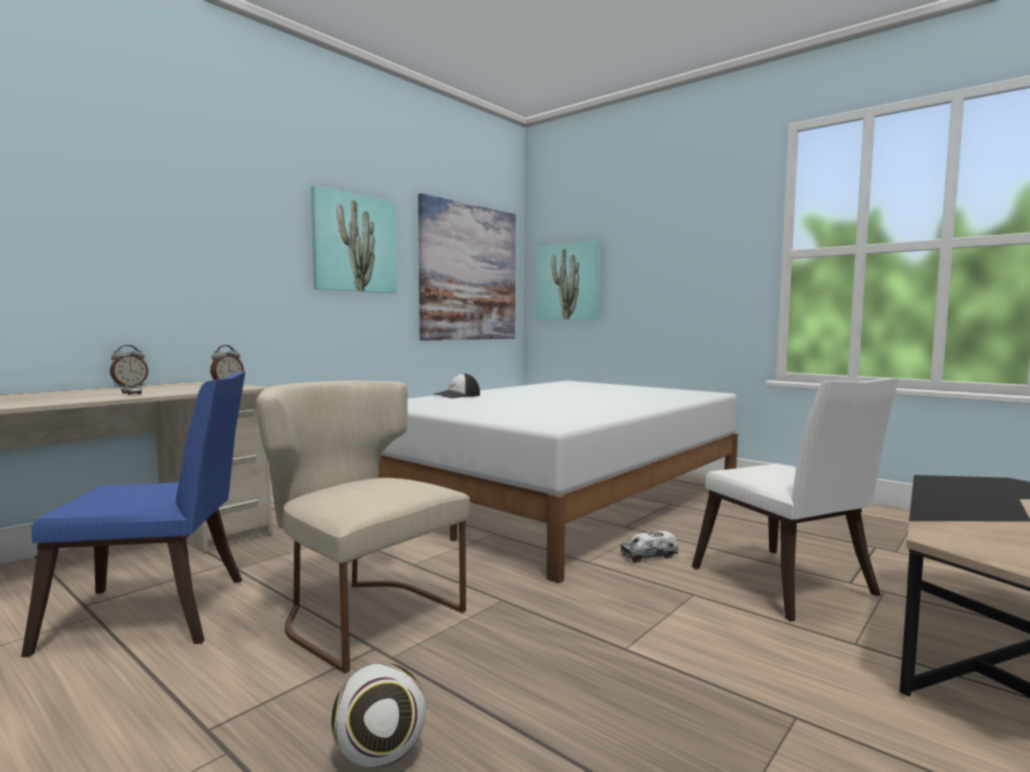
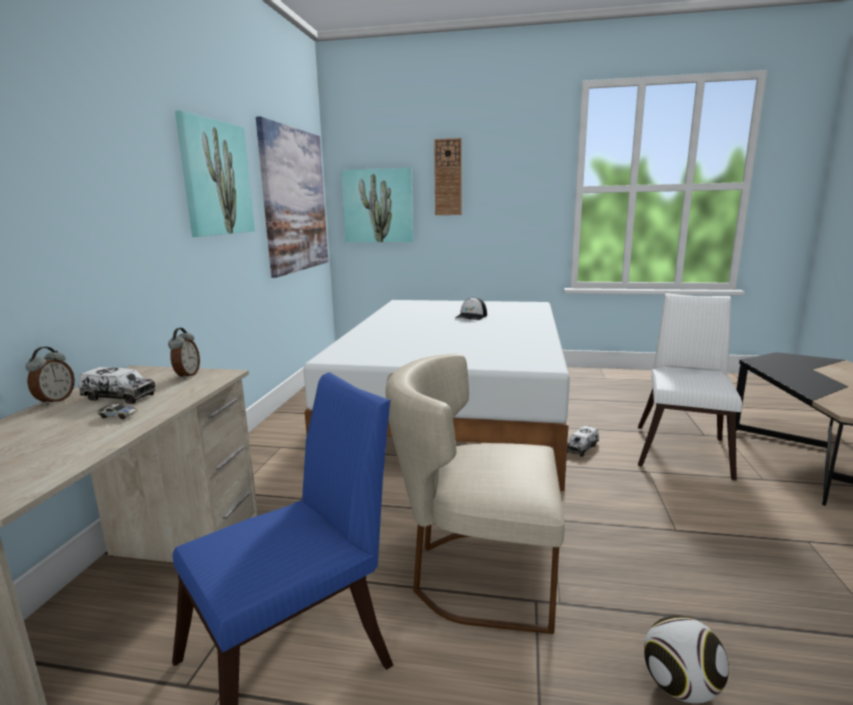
camera: 30 degrees left, 10 degrees up
(161, 388) = (119, 397): none -> toy truck
(457, 395) = (363, 336): cap -> cap (471, 317)
(636, 248) = (448, 177): none -> wall clock
(787, 587) = (683, 448): white chair -> white chair turned 105 degrees counterclockwise

